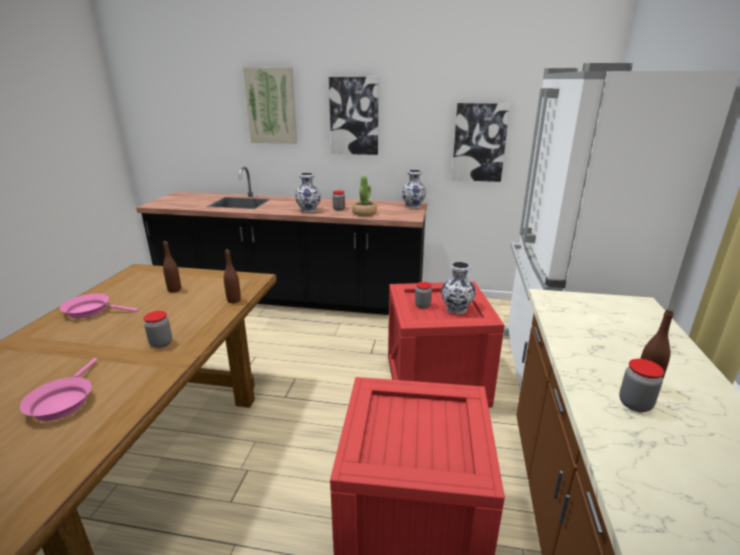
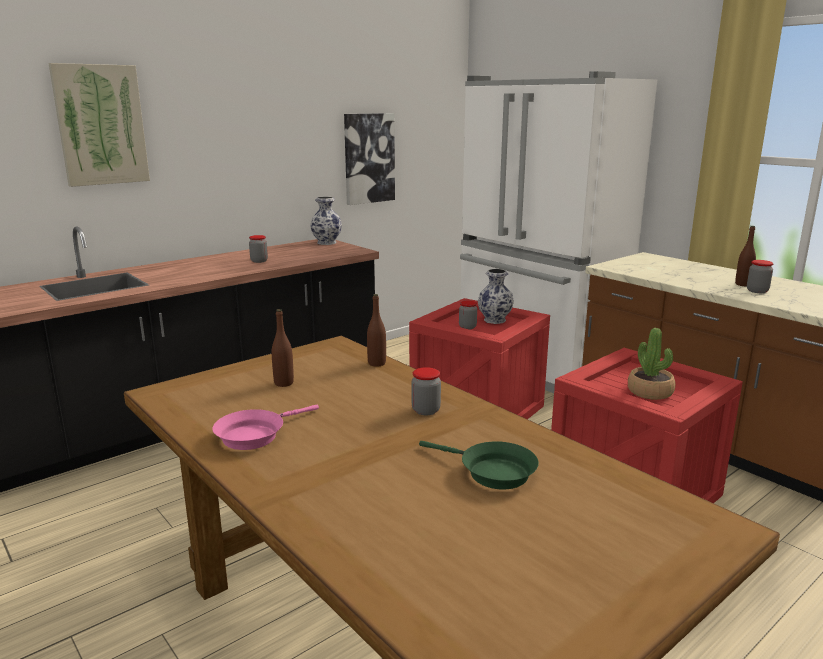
camera: 50 degrees left, 5 degrees down
(63, 401) = (491, 472): pink frying pan -> green frying pan
(309, 210) = (228, 269): vase -> none
(354, 116) = (229, 135): picture -> none
(364, 213) = (301, 258): potted plant -> potted plant (650, 392)

